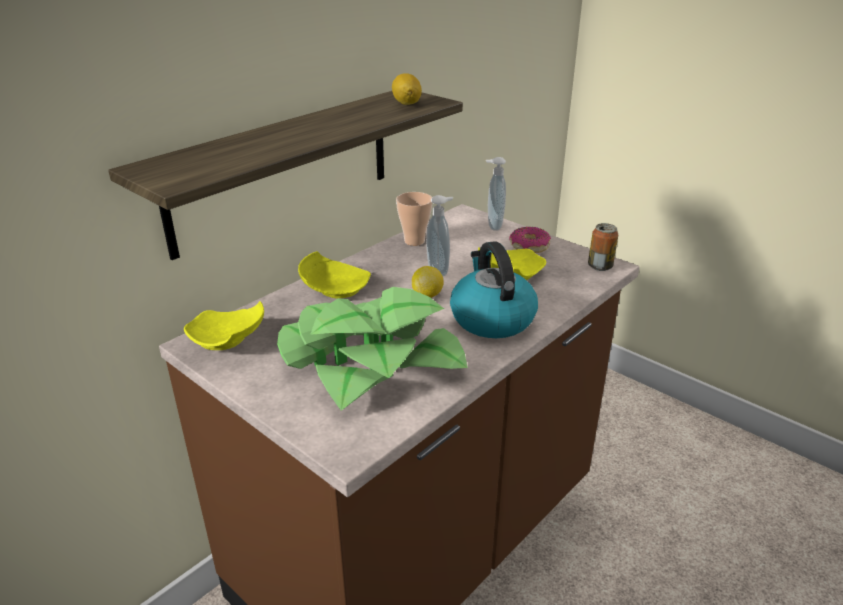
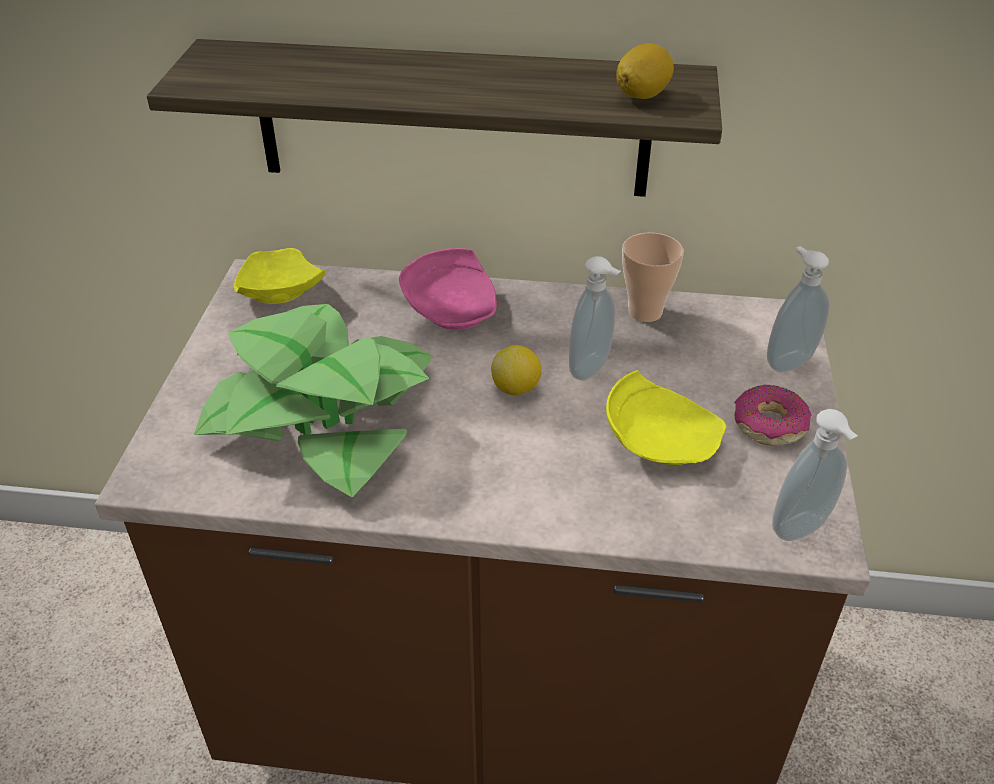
camera: 55 degrees right, 10 degrees up
(334, 288) = (453, 308): yellow plate -> pink plate
(491, 318) = (517, 472): kettle -> none
(600, 266) = (802, 530): can -> soap dispenser

